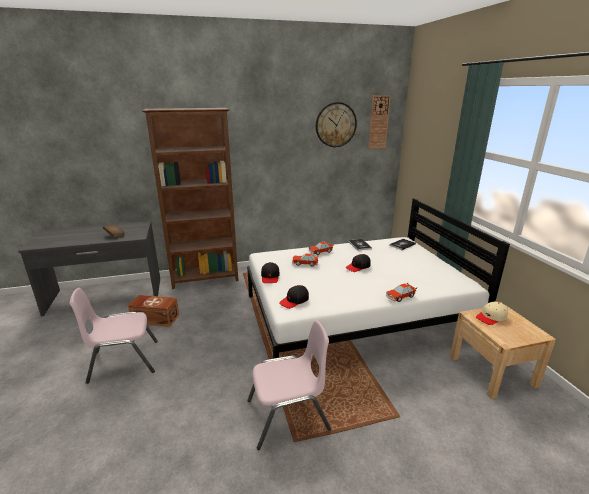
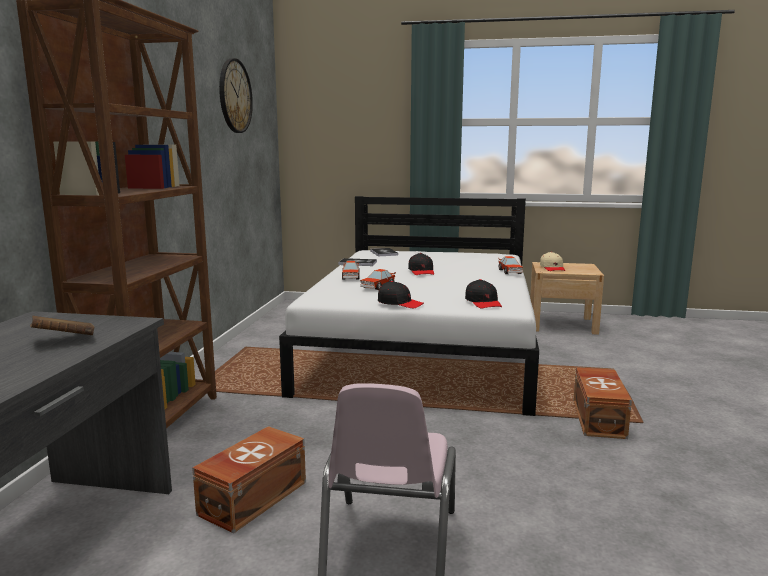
camera: 65 degrees left, 10 degrees down
(288, 416) = (599, 418): pink chair -> brown storage box
(378, 122) = (263, 99): wall clock -> none

